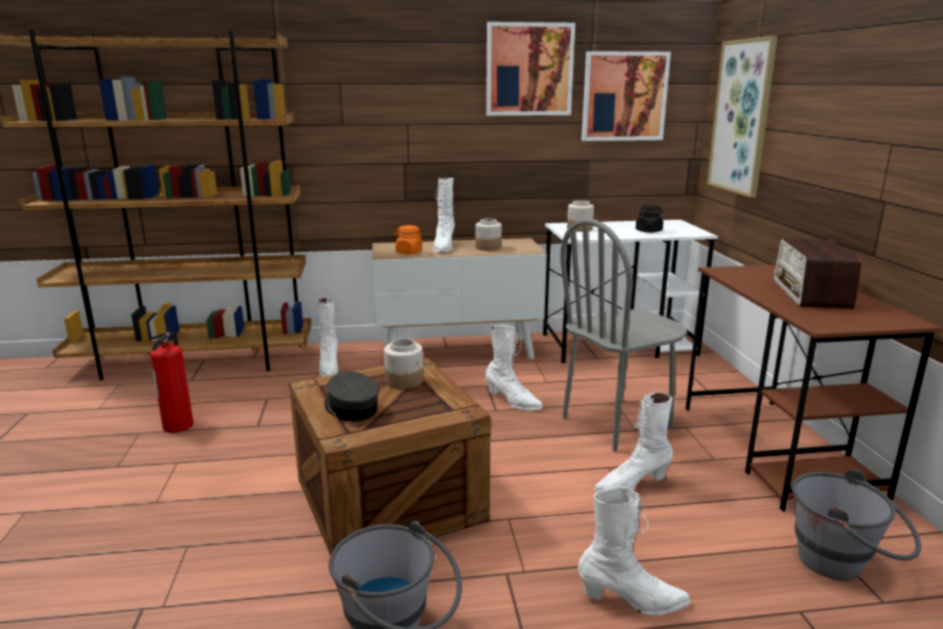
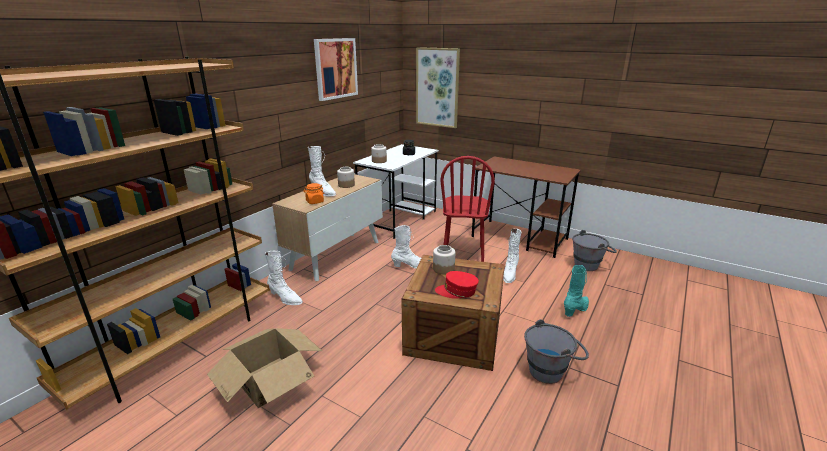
camera: 50 degrees left, 5 degrees up
(178, 425) = (270, 381): fire extinguisher -> cardboard box
(351, 408) = (457, 291): grey cap -> red cap
(617, 423) = (463, 254): grey chair -> red chair
(624, 96) = (375, 80): picture -> none
(632, 601) = (576, 310): white boot -> turquoise boot
(810, 294) = (530, 168): radio -> none

